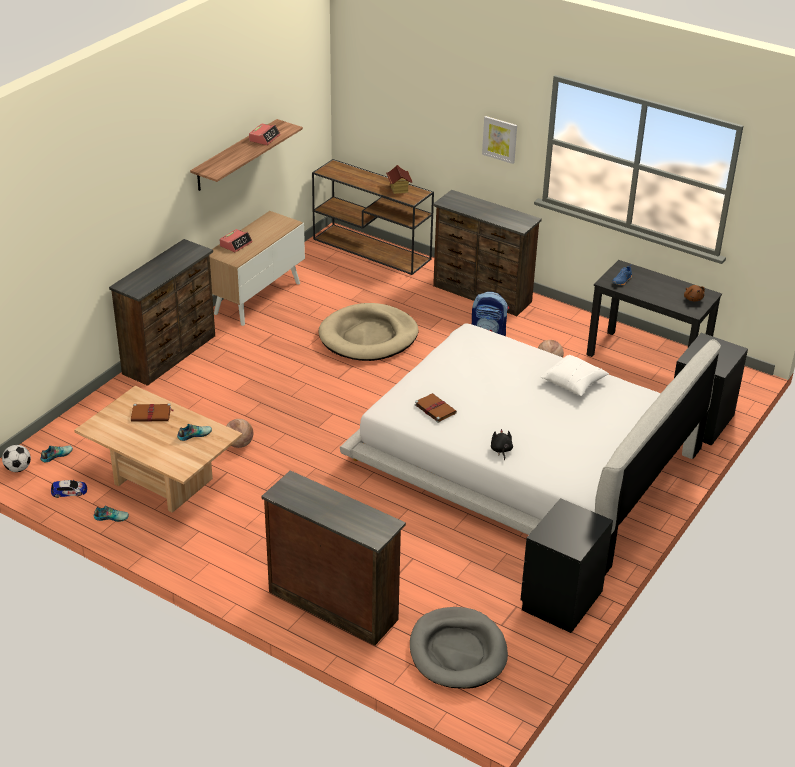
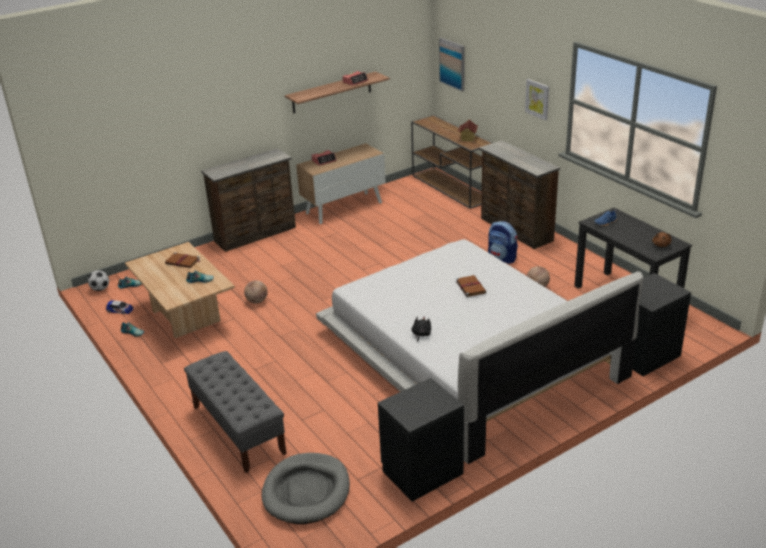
camera: 25 degrees right, 5 degrees down
(333, 604) = (238, 429): brown dresser -> grey bench
(363, 96) = (452, 64): none -> picture
(368, 336) = (406, 245): beige dog bed -> none
(434, 408) = (390, 294): brown book -> brown book (470, 287)
(573, 382) = (520, 295): white pillow -> none

